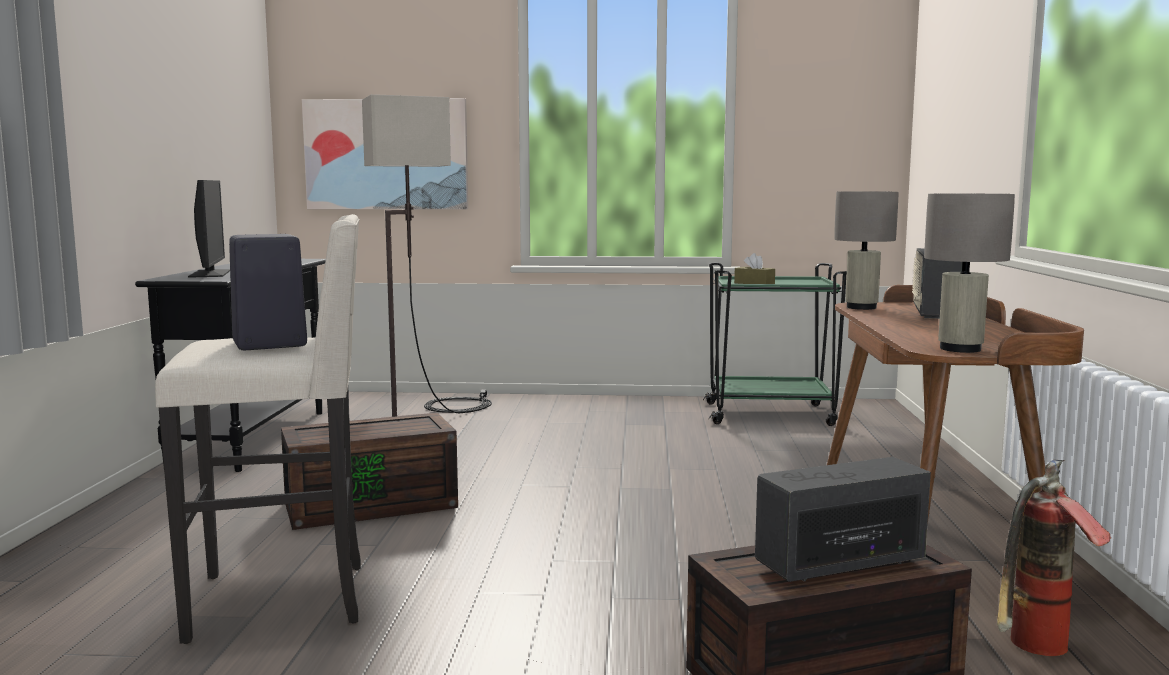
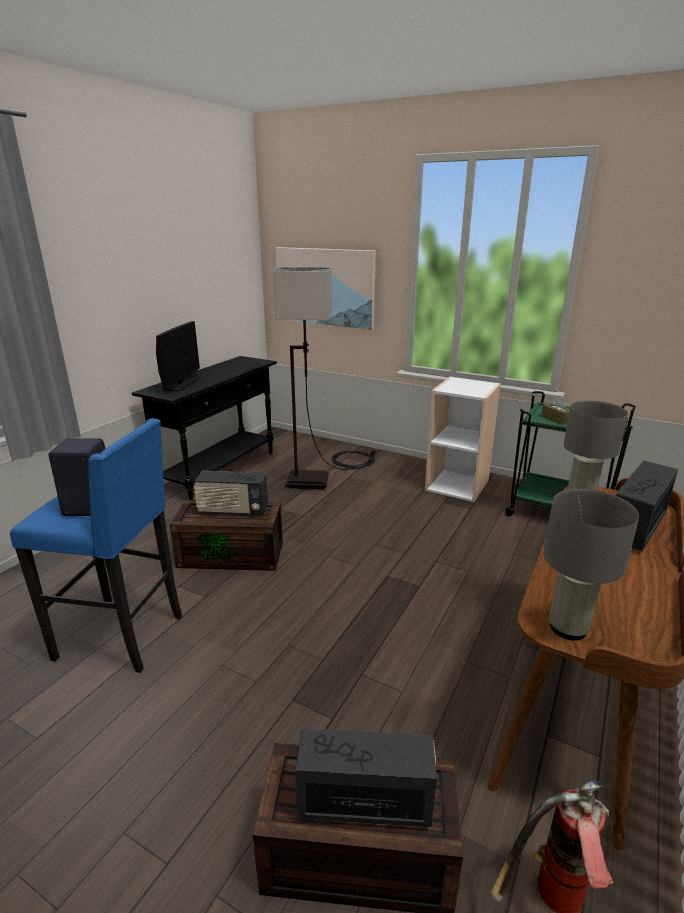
camera: 25 degrees right, 15 degrees up
(284, 600) = (124, 636): beige stool -> blue stool
(375, 425) = (233, 510): none -> radio
(628, 410) = (457, 485): none -> bookcase

